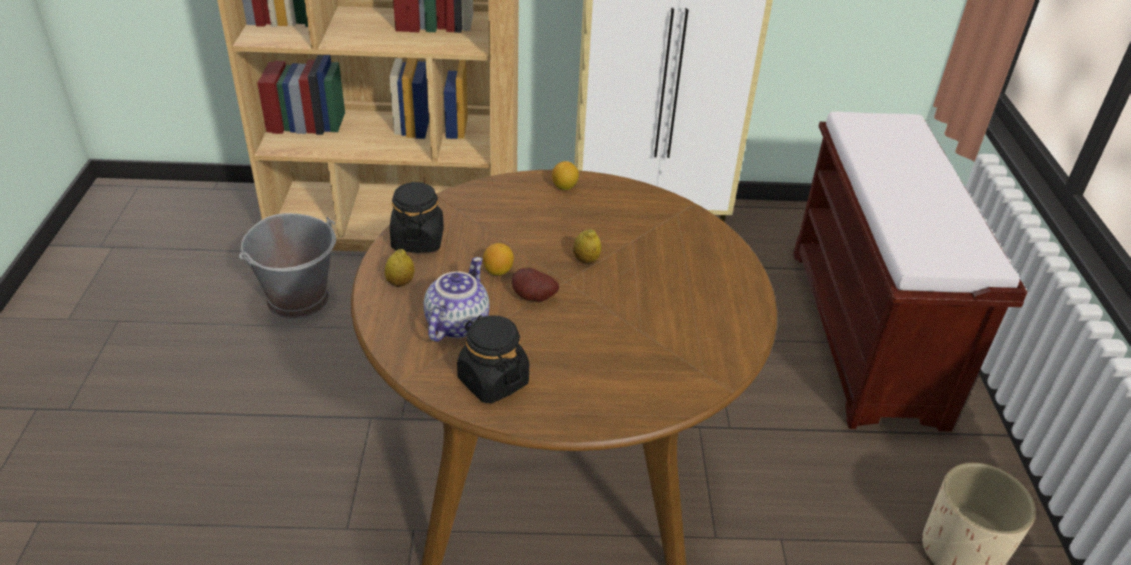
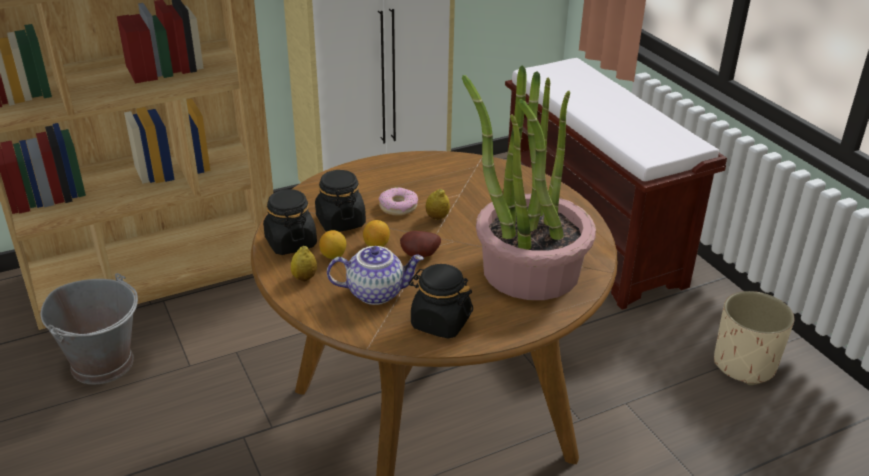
camera: 25 degrees left, 5 degrees down
(456, 323) = (376, 292): teapot -> teapot turned 90 degrees clockwise
(483, 233) = (340, 221): none -> black jar
(555, 235) = (398, 207): none -> donut
(564, 187) = (376, 170): lemon -> lemon (333, 256)
(637, 355) = (529, 270): none -> potted plant

